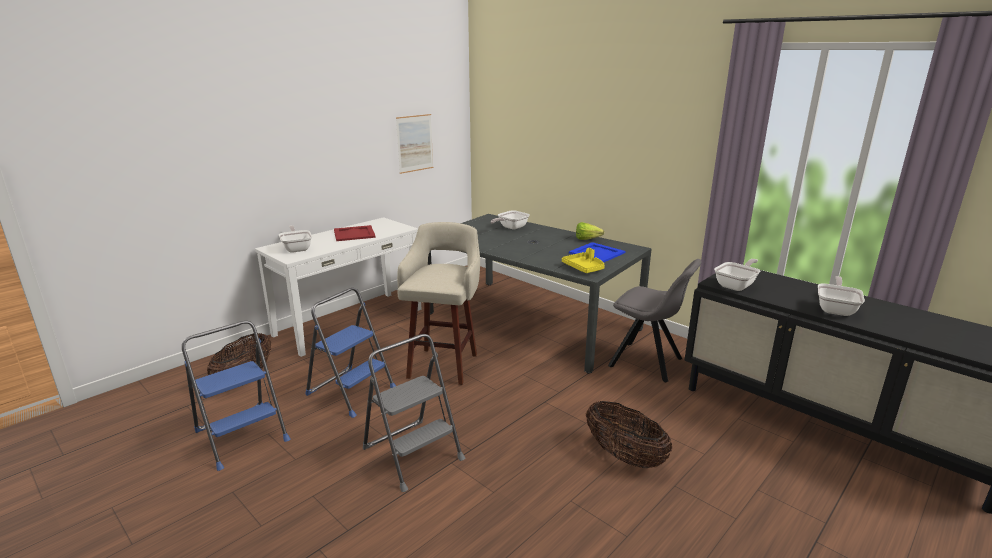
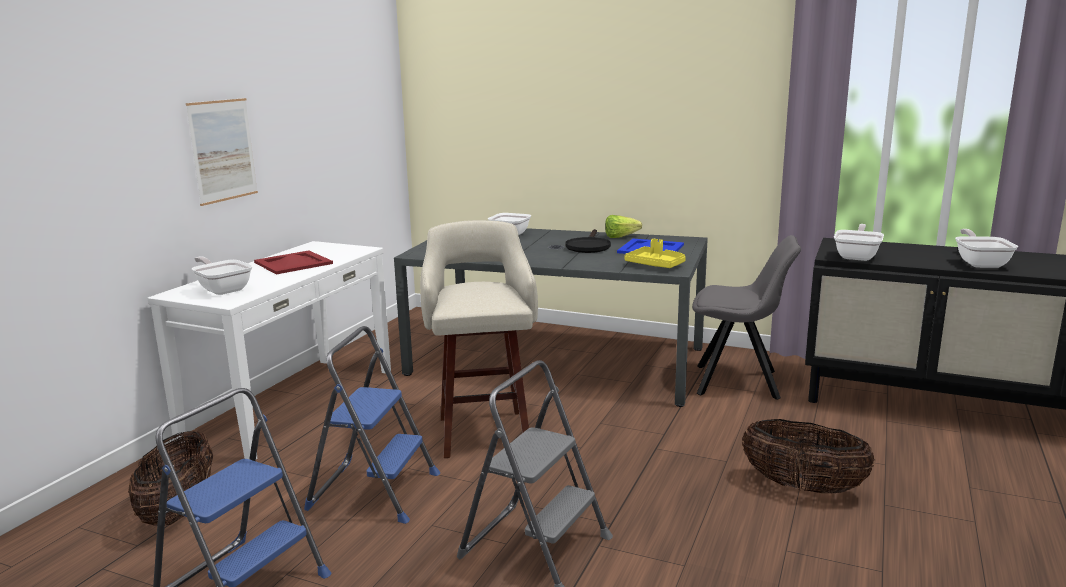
camera: 20 degrees left, 5 degrees down
(415, 143) = (343, 130): picture -> picture (223, 150)
(555, 244) = (588, 246): none -> black frying pan

